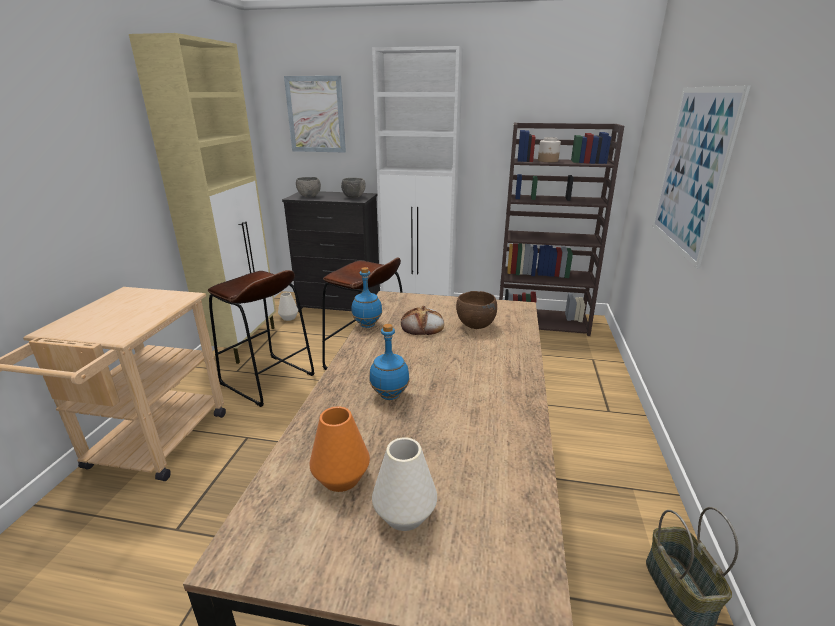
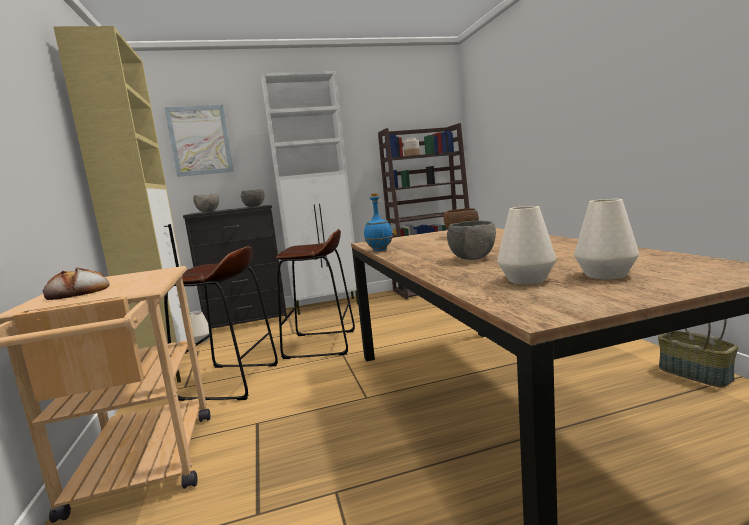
camera: 25 degrees left, 15 degrees down
(341, 477) = (526, 280): orange vase -> white vase
(390, 395) = (473, 258): blue bottle -> grey bowl
(423, 326) = (424, 242): bread -> bread (79, 292)
(691, 171) = (538, 124): picture -> none

